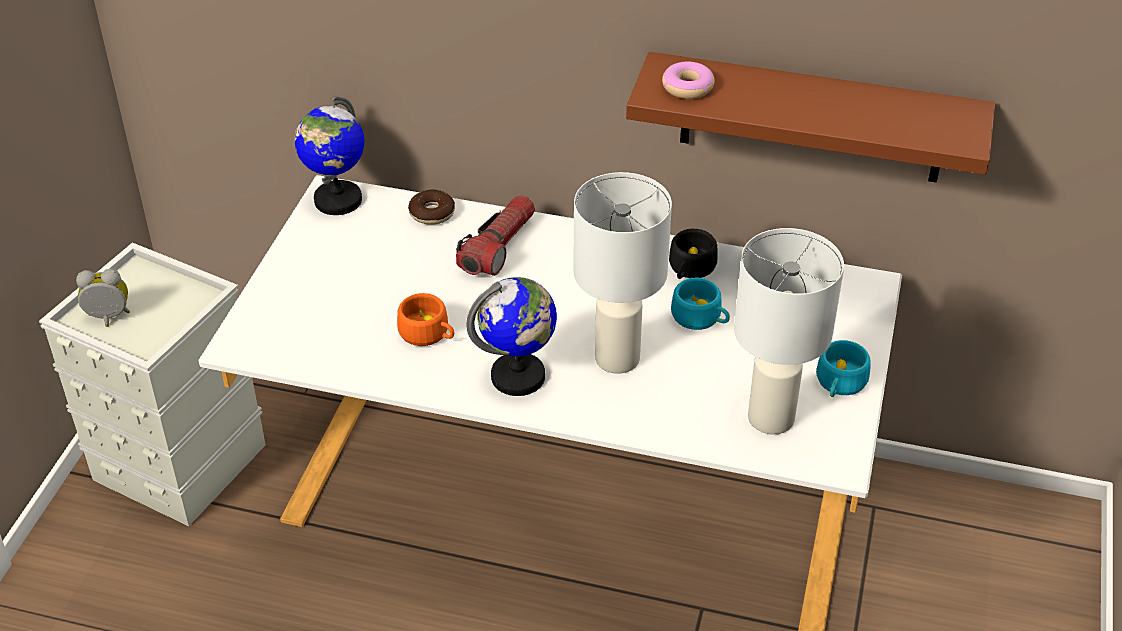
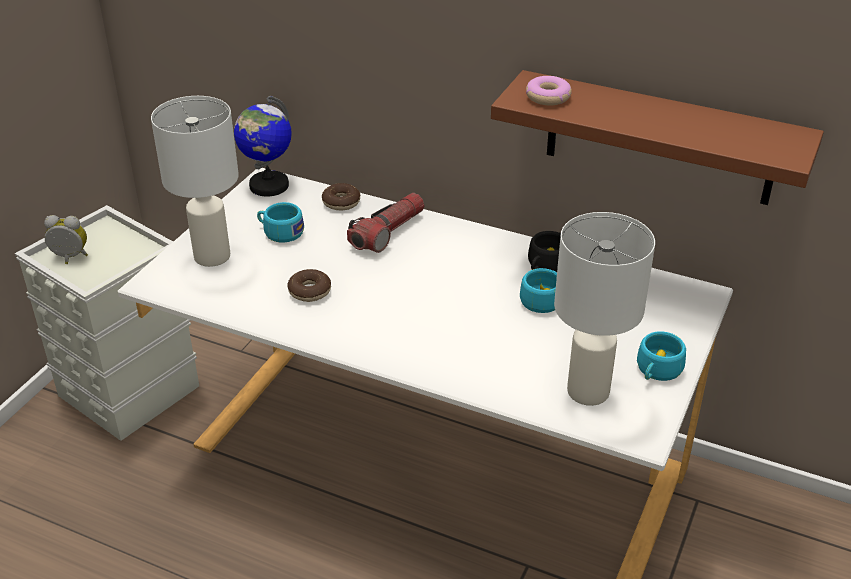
camera: 10 degrees right, 5 degrees down
(370, 261) = (280, 232): none -> turquoise cup
(428, 334) = (309, 291): orange cup -> donut
(518, 377) = (375, 333): globe -> none
(615, 358) = (462, 327): white table lamp -> white table lamp (211, 256)

